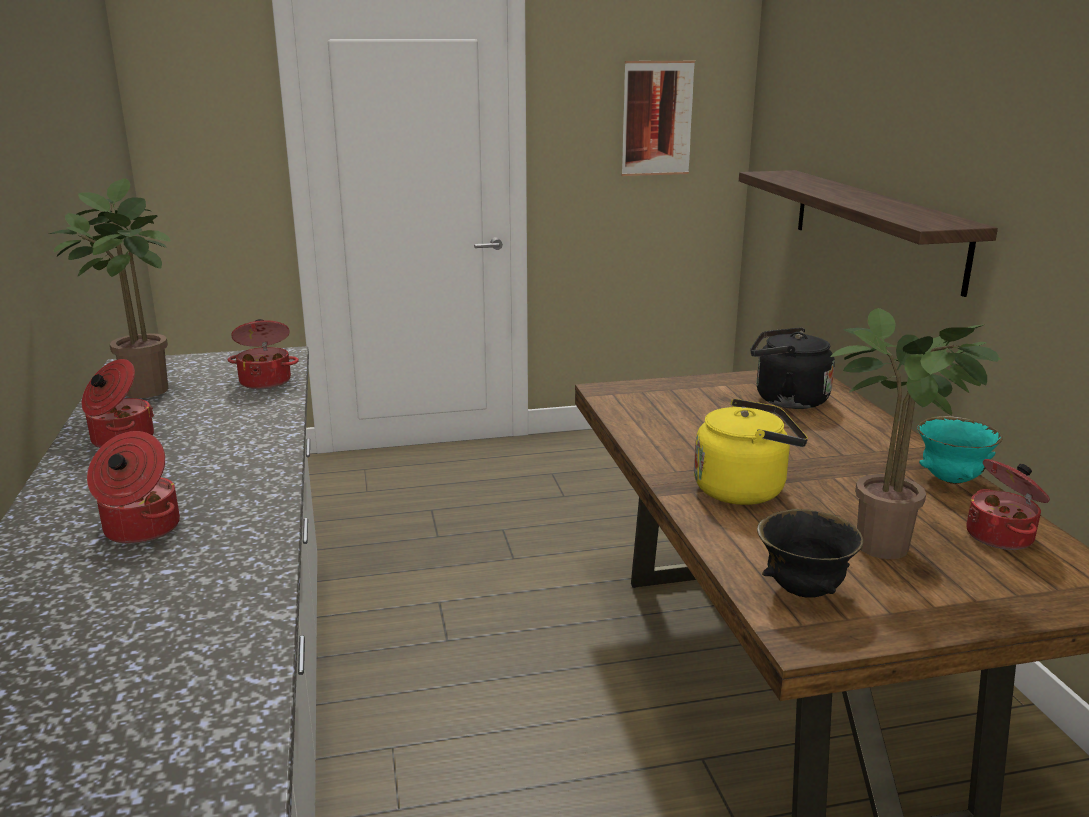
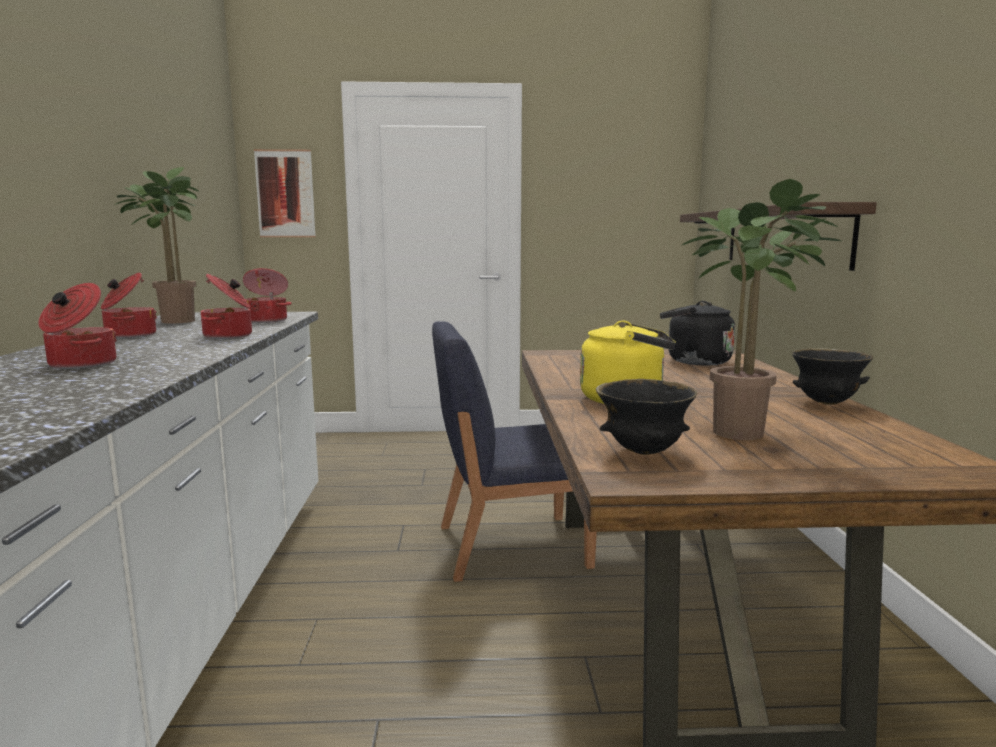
camera: 10 degrees right, 10 degrees down
(576, 620) = (509, 546): none -> blue chair
(657, 119) = (622, 186): picture -> picture (285, 194)
(951, 480) = (826, 403): turquoise bowl -> black bowl
(1001, 536) = (864, 433): cooking pot -> cooking pot (229, 336)

